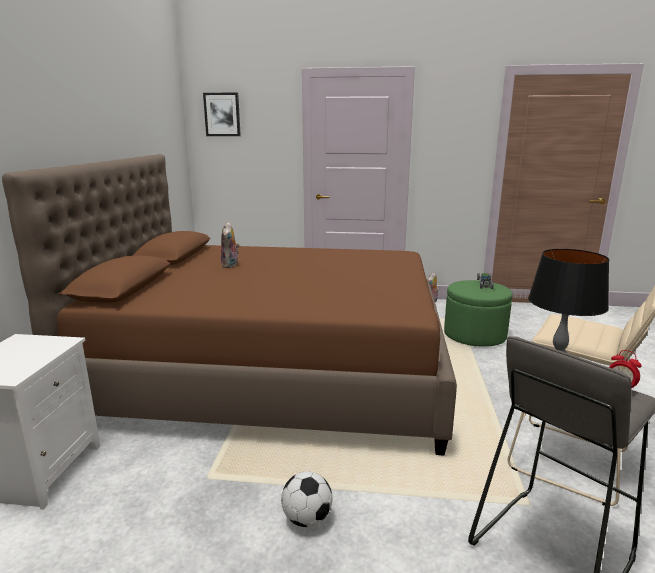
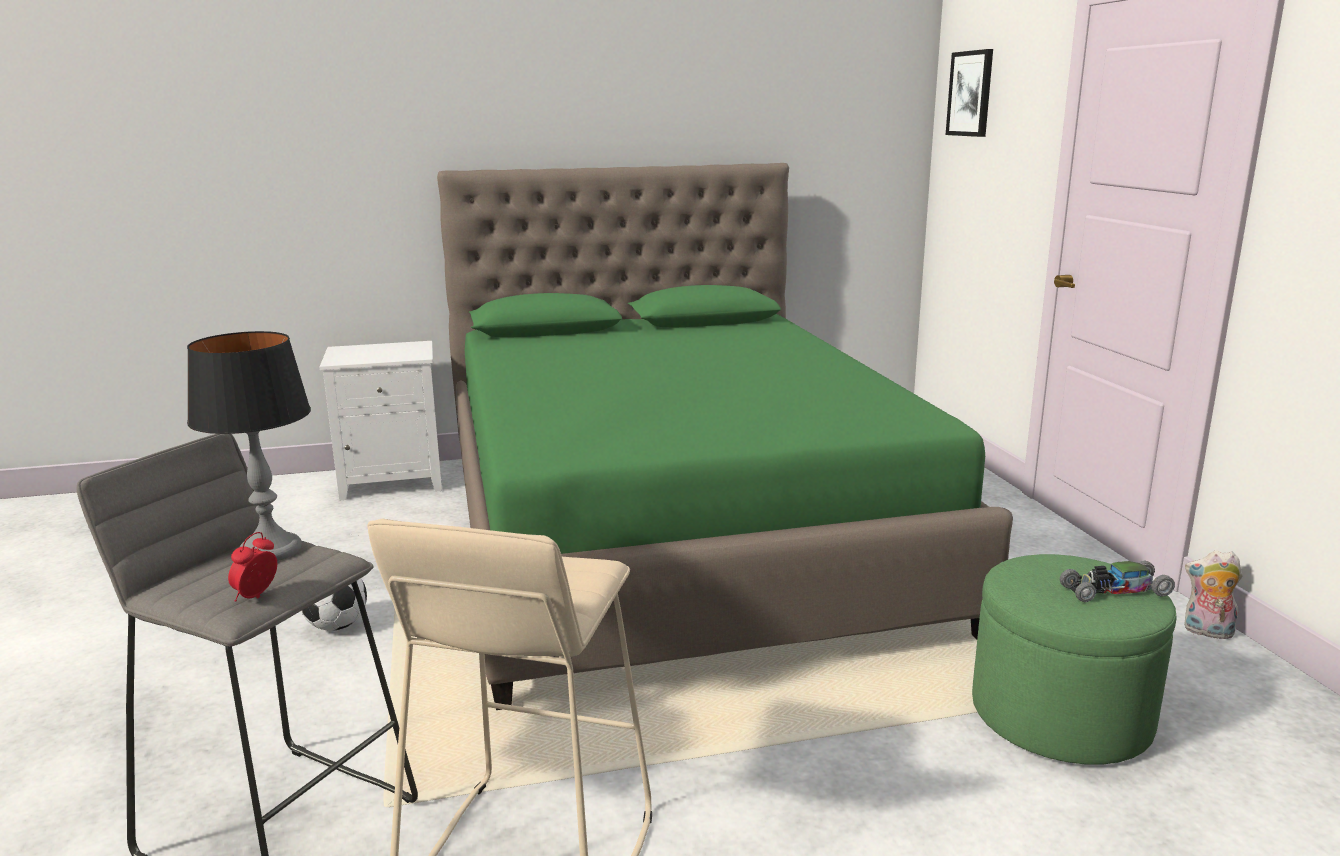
camera: 70 degrees right, 0 degrees up
(230, 265) = (687, 346): plush toy -> none
(274, 370) = (676, 534): brown bed -> green bed

